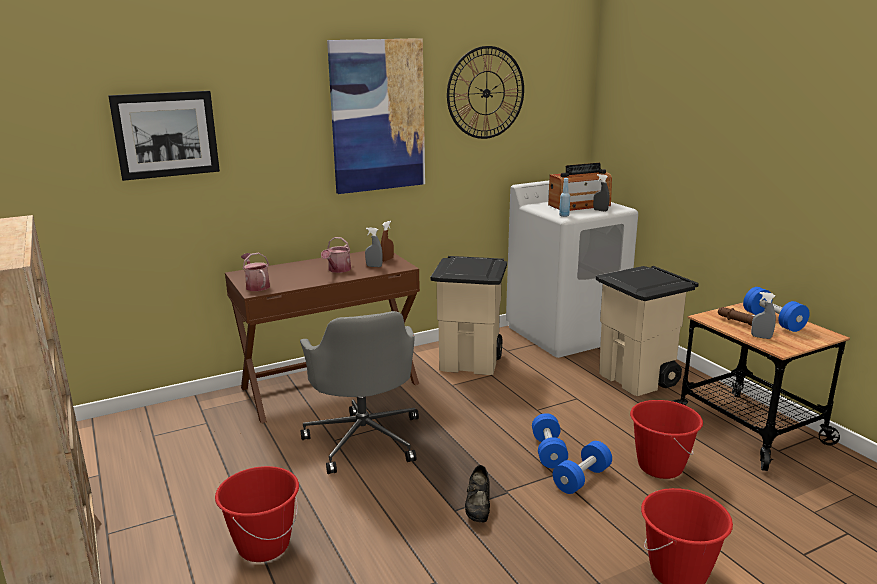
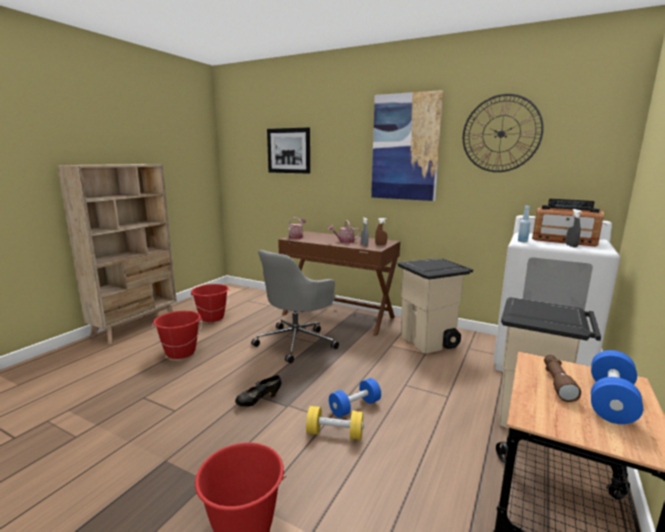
camera: 55 degrees right, 5 degrees down
(581, 479) = (335, 433): blue dumbbell -> yellow dumbbell
(660, 467) = (399, 473): red bucket -> red bucket (212, 317)
(761, 337) = (542, 400): grey spray bottle -> none

